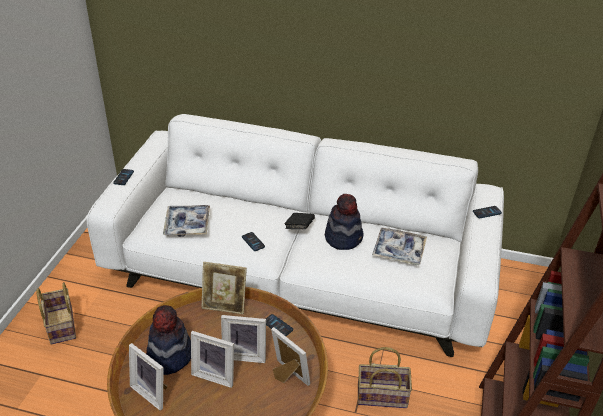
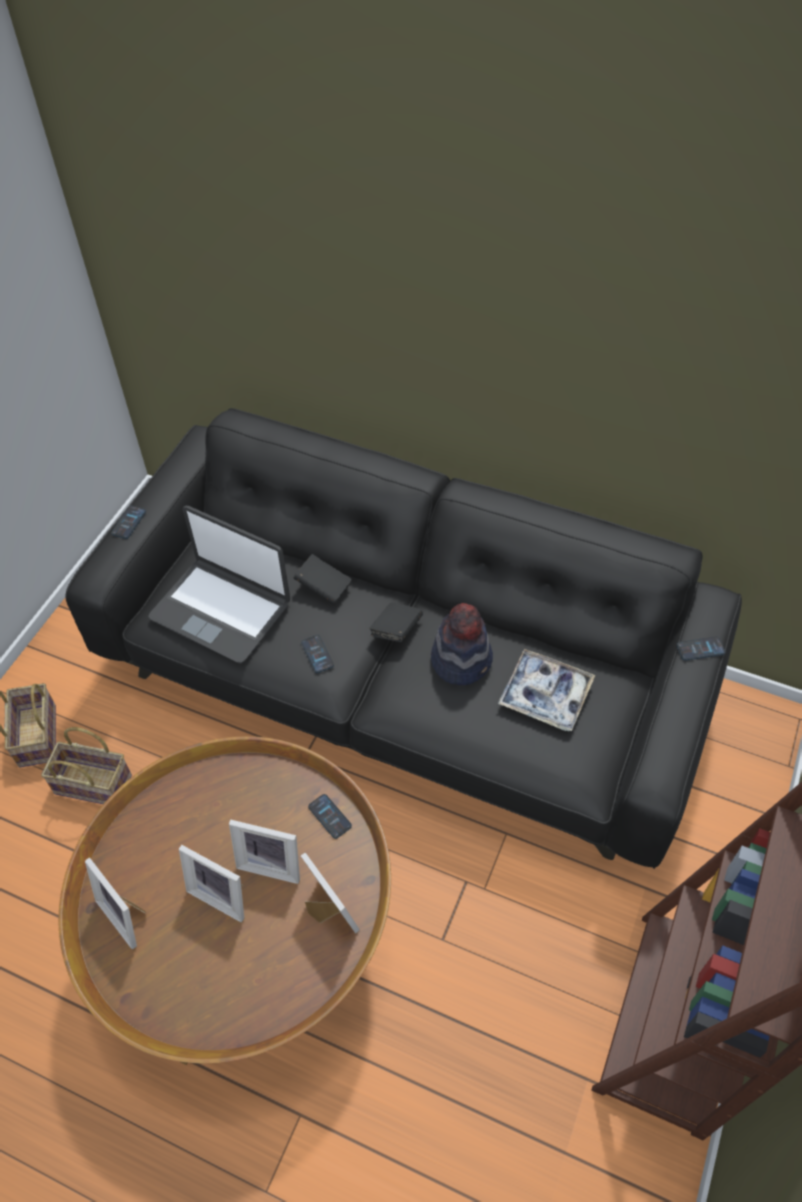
camera: 10 degrees right, 15 degrees up
(169, 355) = (160, 852): hat -> none
(187, 224) = (221, 610): tray -> laptop
(224, 305) = (256, 768): picture frame -> none
(250, 209) = (323, 587): none -> black book
(300, 274) = (403, 680): white sofa -> black sofa
(383, 395) = (491, 914): basket -> basket (95, 783)

